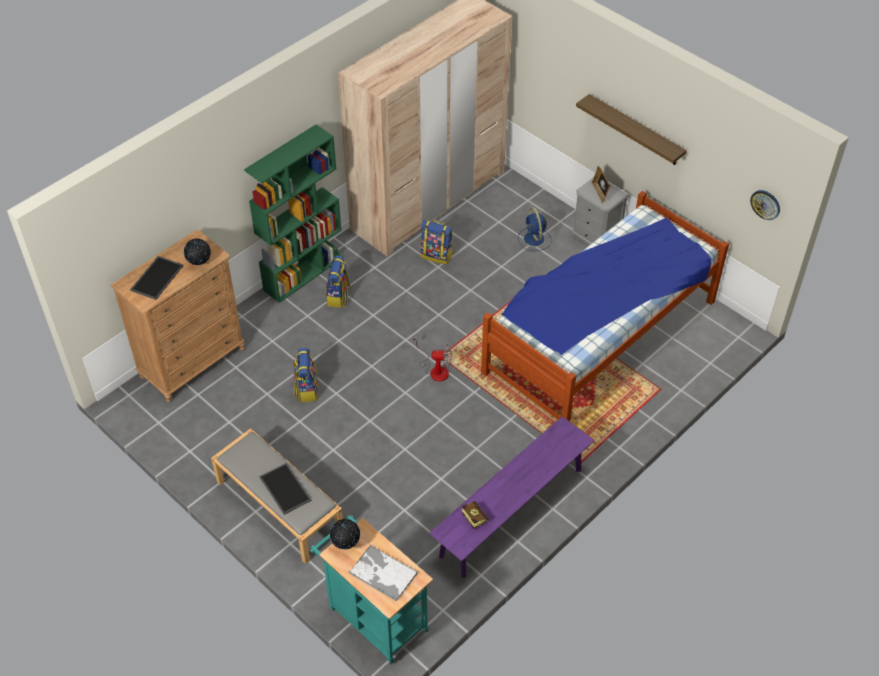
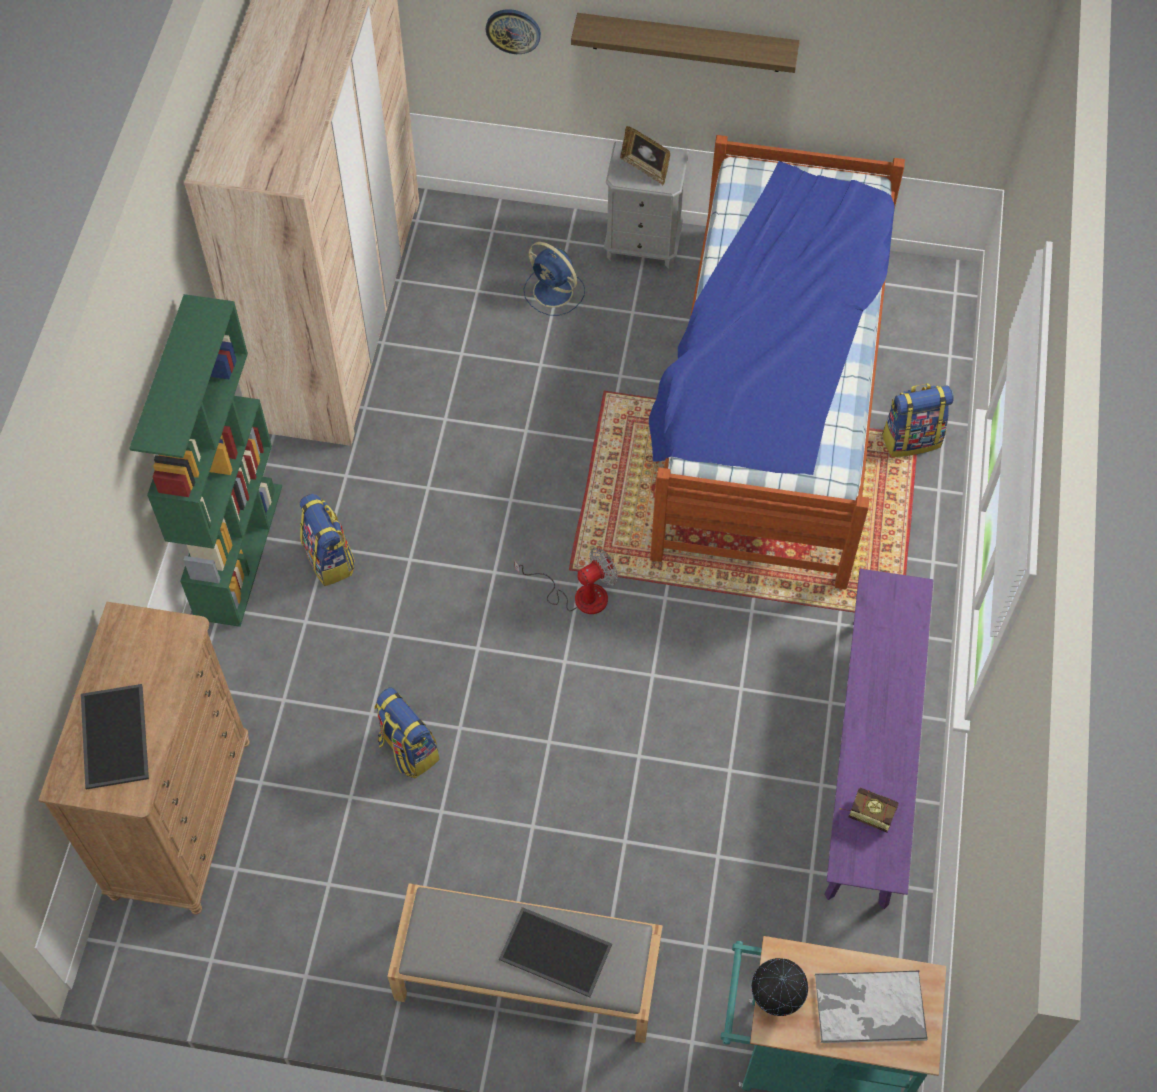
camera: 35 degrees left, 10 degrees up
(199, 263) = (168, 664): globe -> none
(437, 255) = (428, 400): backpack -> backpack (911, 439)
(765, 204) = (970, 74): wall clock -> wall clock (513, 30)

